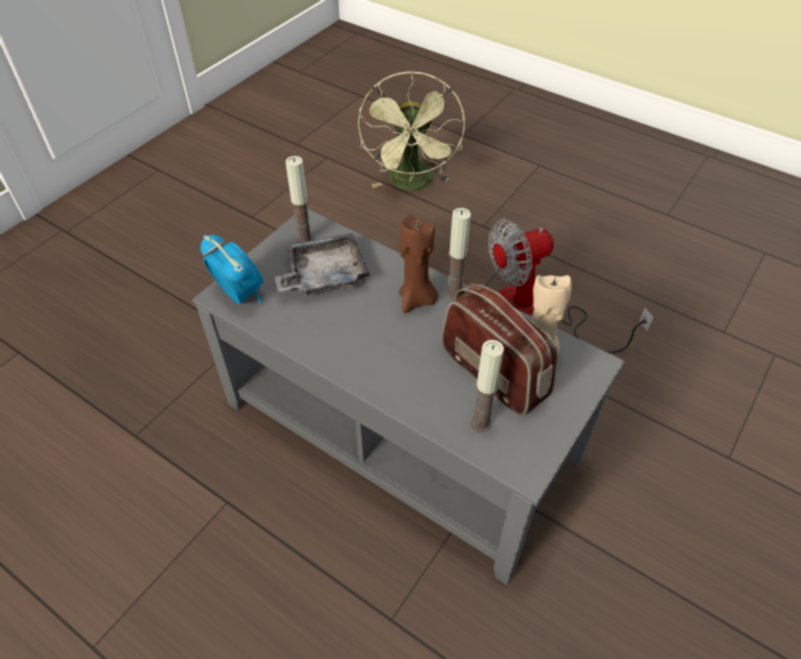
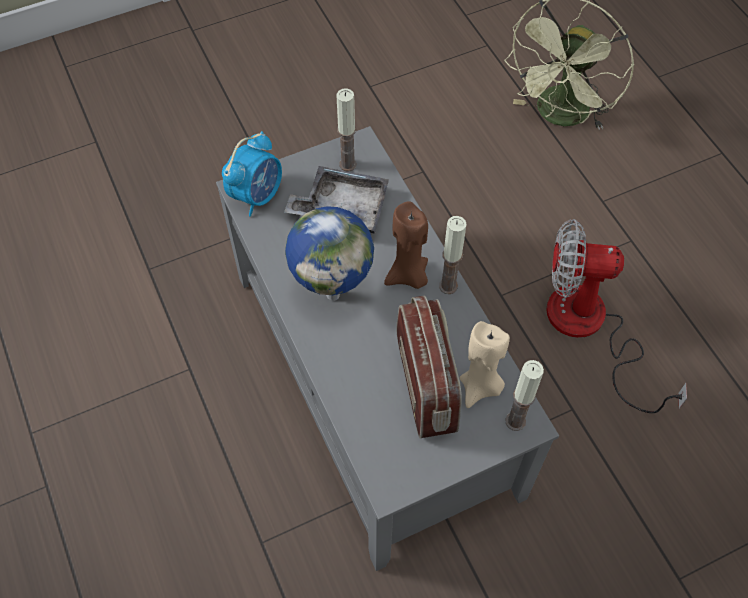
camera: 30 degrees right, 10 degrees up
(239, 294) = (257, 195): alarm clock -> alarm clock turned 45 degrees clockwise
(362, 340) = (333, 293): none -> globe
(481, 423) = (381, 424): candle -> candle (515, 421)

